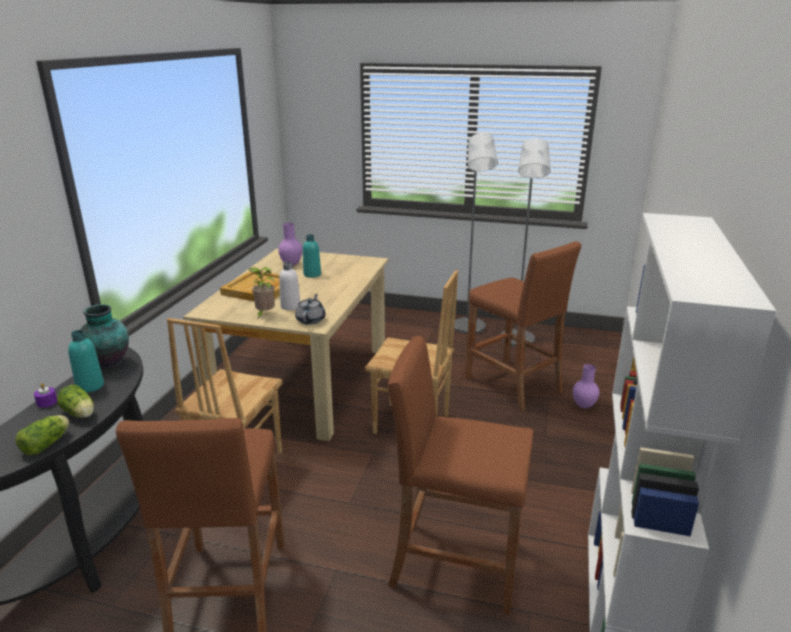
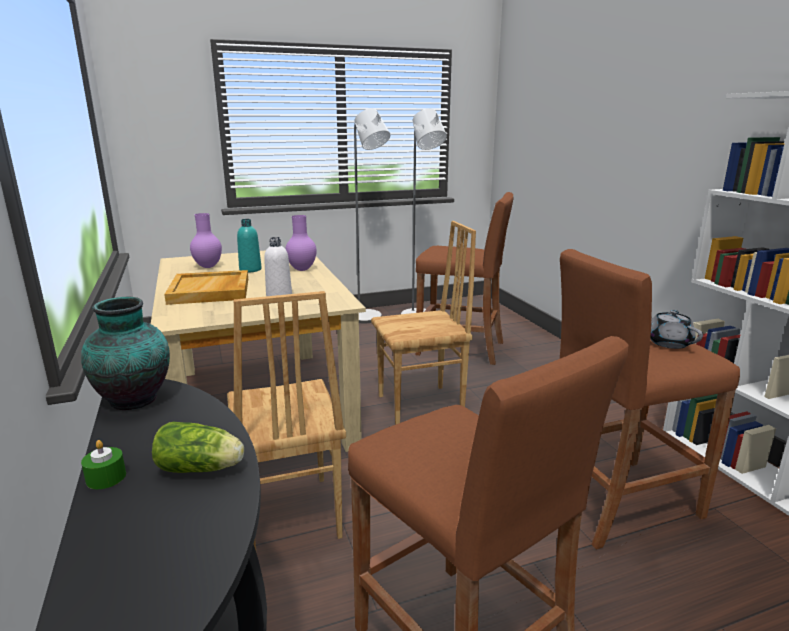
camera: 35 degrees left, 5 degrees down
(47, 402) = (106, 477): purple candle -> green candle
(48, 443) = (219, 526): lettuce -> none
(90, 386) = (153, 433): turquoise bottle -> none
(264, 314) = (261, 308): potted plant -> none
(311, 320) = (326, 301): grey teapot -> grey teapot (667, 342)
(583, 405) = (530, 347): purple vase -> purple vase (301, 269)

